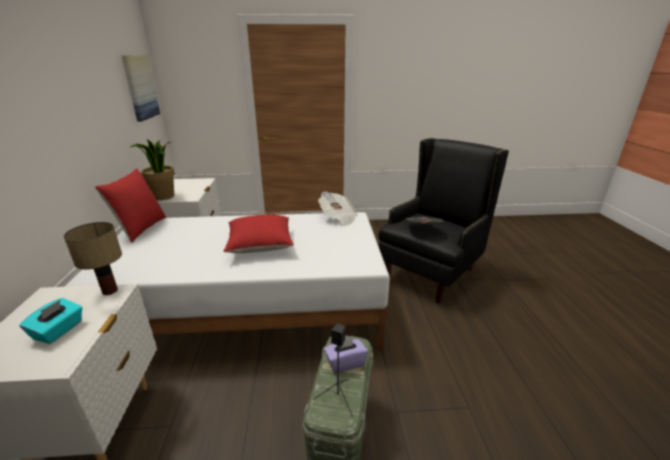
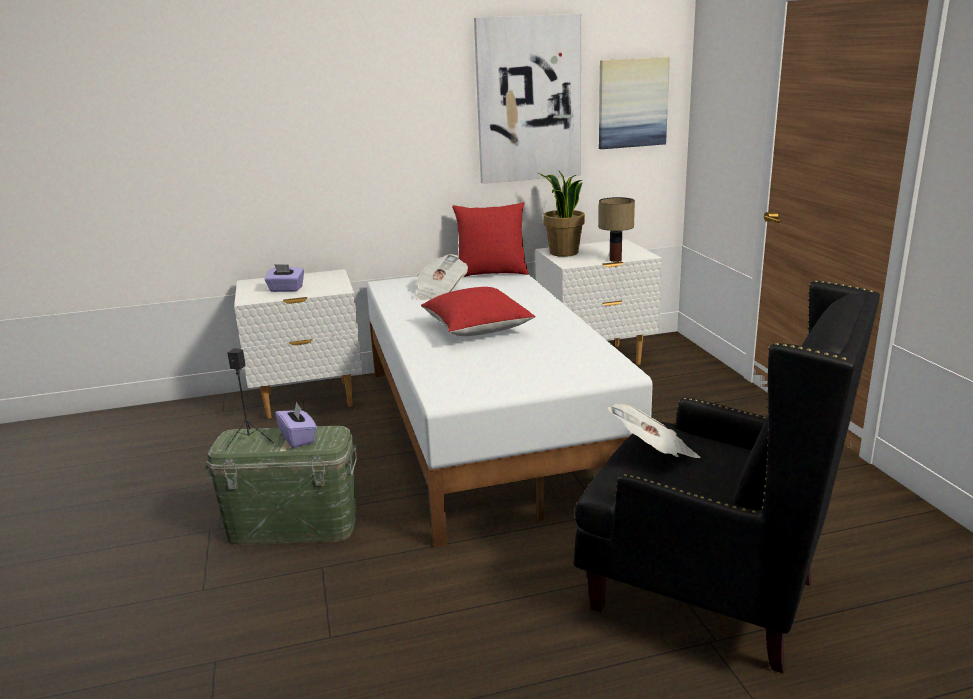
camera: 80 degrees right, 5 degrees down
(59, 330) = (286, 289): turquoise tissue box -> purple tissue box
(99, 87) = (528, 100): none -> picture
(110, 290) = (341, 287): table lamp -> table lamp (615, 260)
(338, 218) = (602, 360): newspaper -> newspaper (439, 292)

